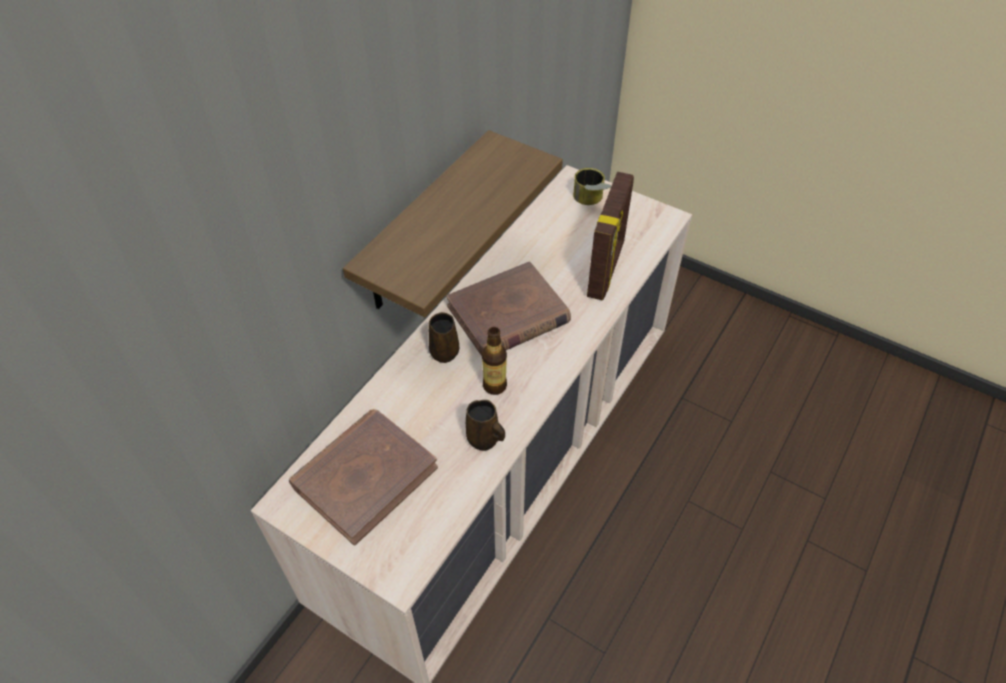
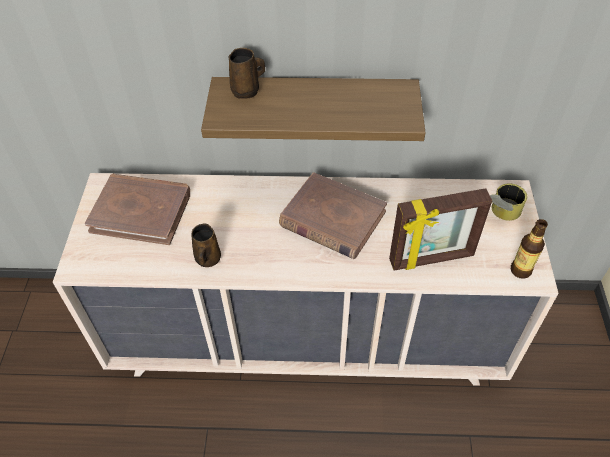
camera: 60 degrees right, 0 degrees up
(445, 351) = (271, 200): brown mug -> brown mug (247, 91)
(495, 385) = (259, 242): bottle -> bottle (520, 270)

